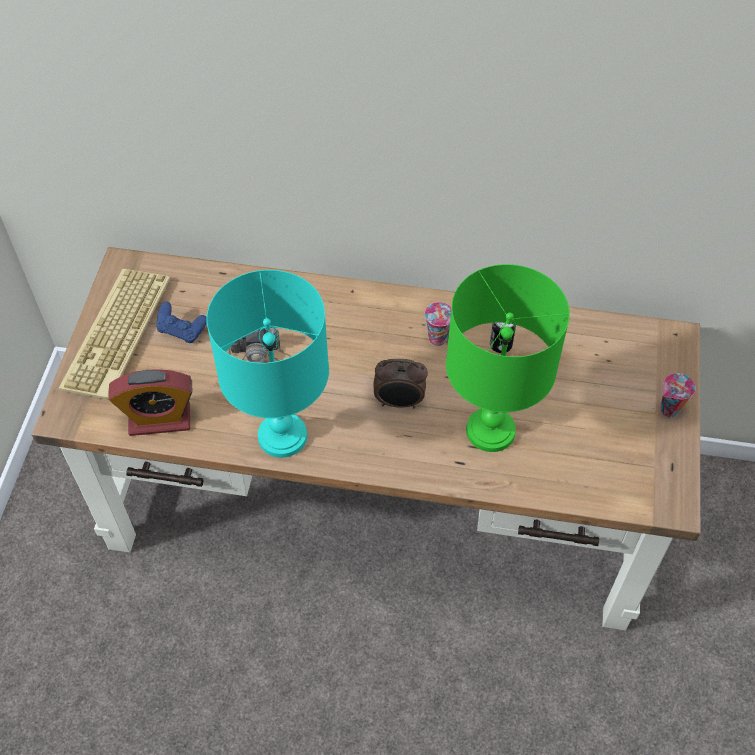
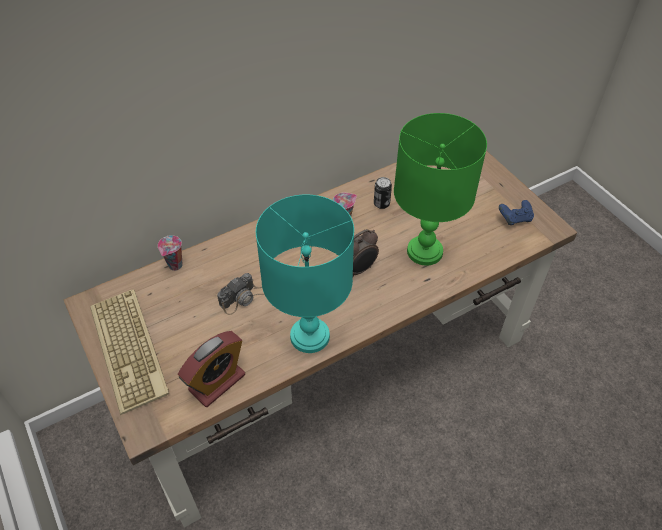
camera: 40 degrees left, 5 degrees down
(182, 330) = (175, 318): blue game controller -> blue game controller (514, 219)
(669, 411) = (499, 183): cup -> cup (175, 266)

